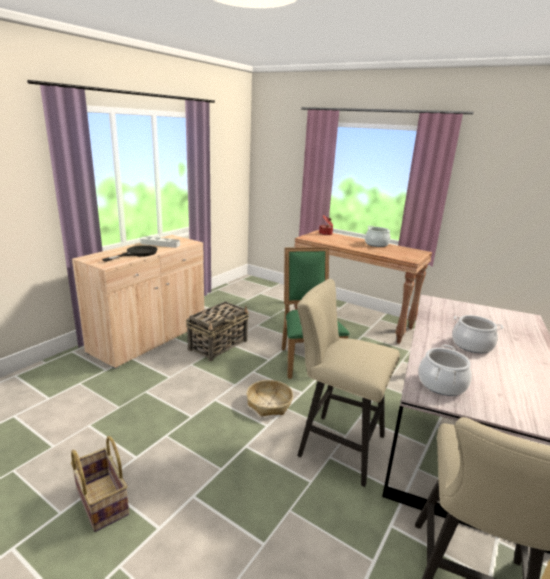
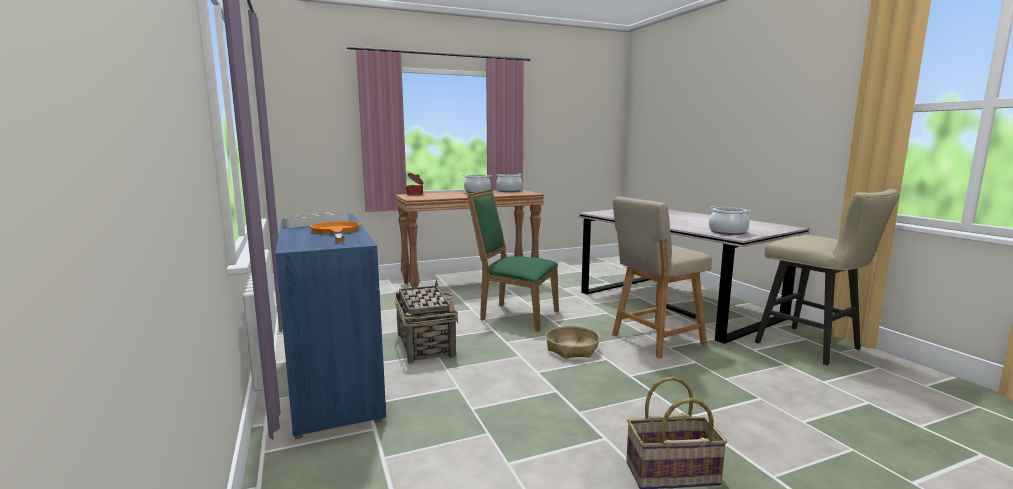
camera: 55 degrees left, 10 degrees down
(137, 253) = (336, 231): black frying pan -> orange frying pan
(149, 338) = (334, 381): beige cabinet -> blue cabinet
(335, 444) = (654, 340): beige stool -> beige chair
(472, 345) = (677, 220): cooking pot -> cooking pot (509, 191)

